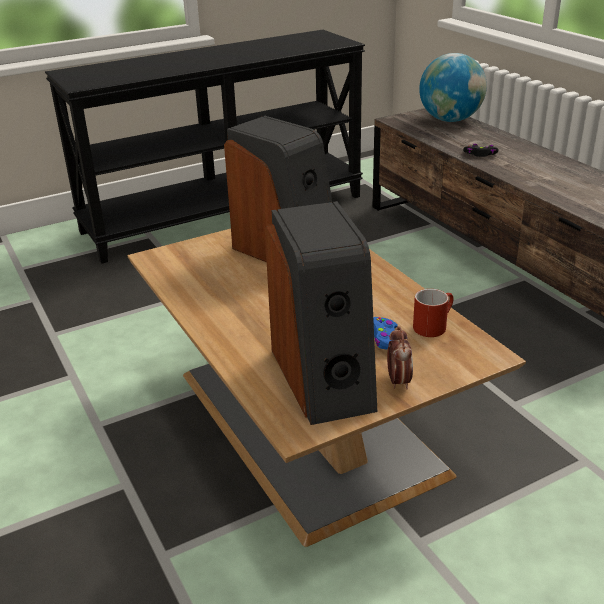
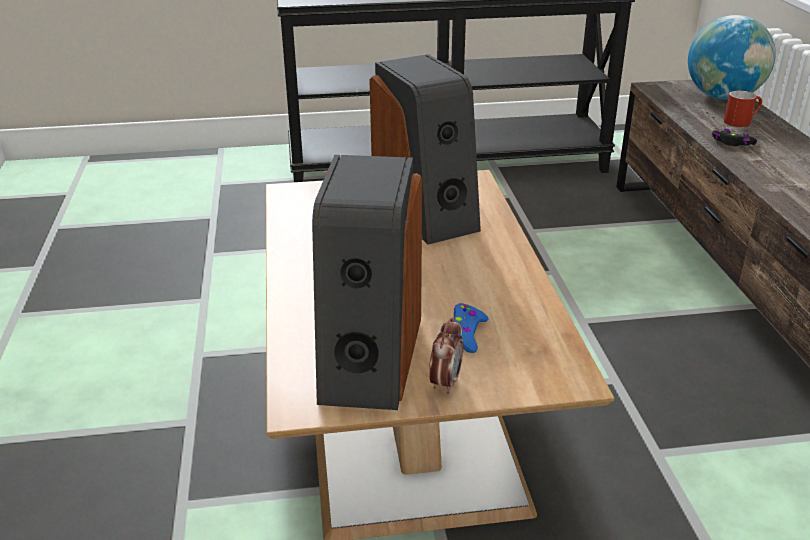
camera: 20 degrees right, 0 degrees up
(433, 325) = (531, 329): red mug -> red mug (741, 121)

